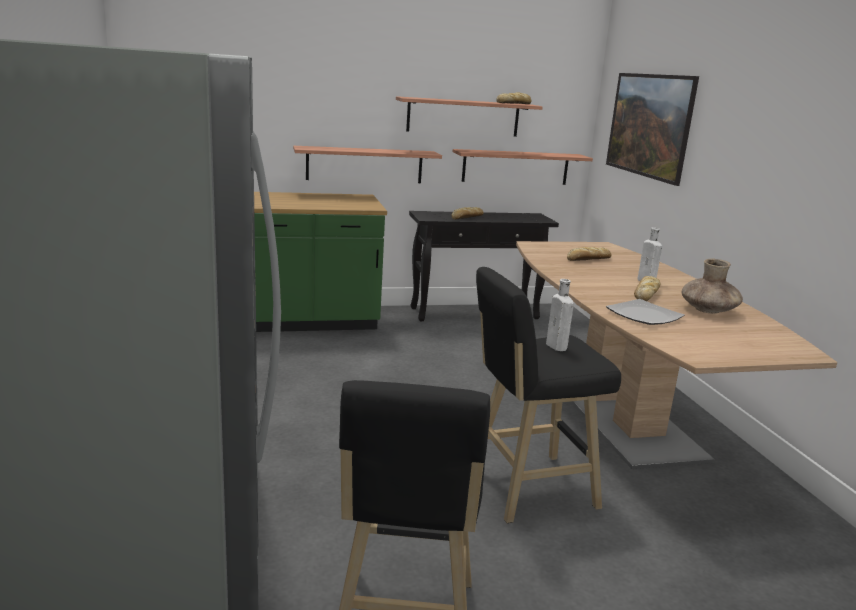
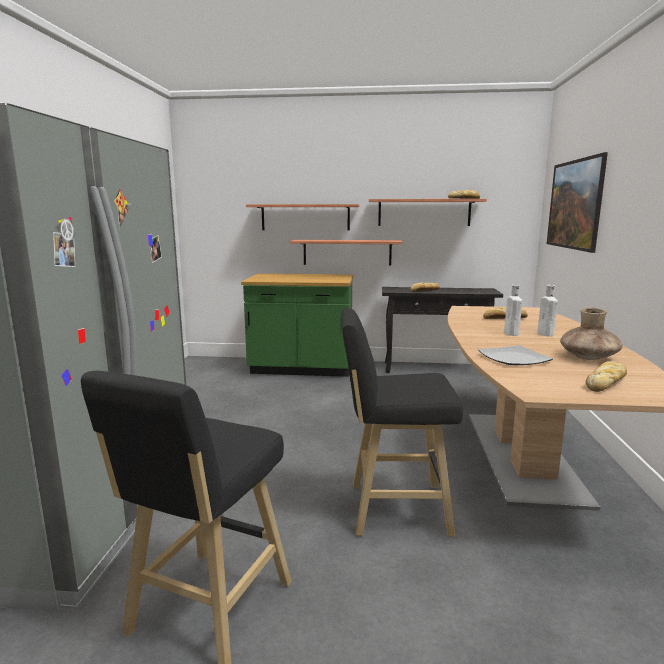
camera: 20 degrees right, 5 degrees down
(515, 167) = (470, 251): shelf -> shelf (305, 217)
(557, 347) = (413, 380): white bottle -> white bottle (512, 334)
(646, 294) = (534, 343): bread -> bread (606, 382)

